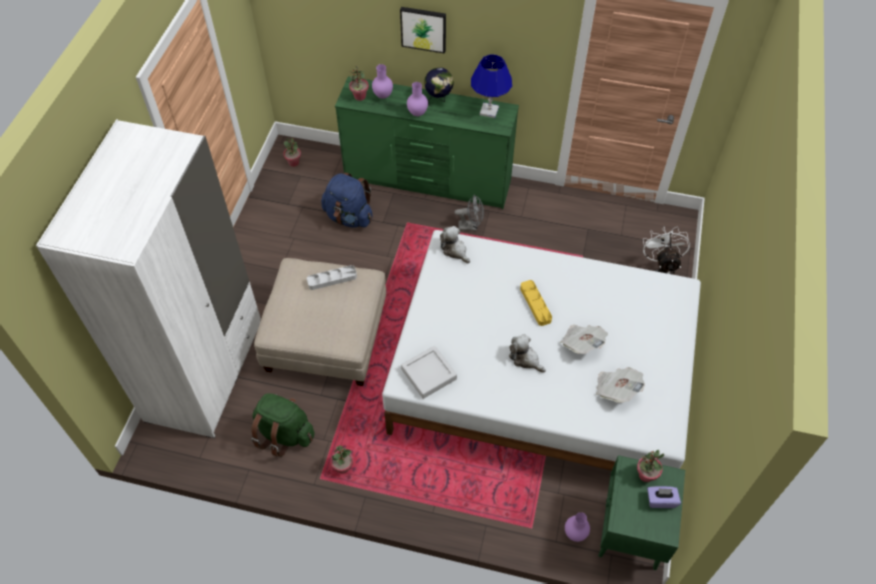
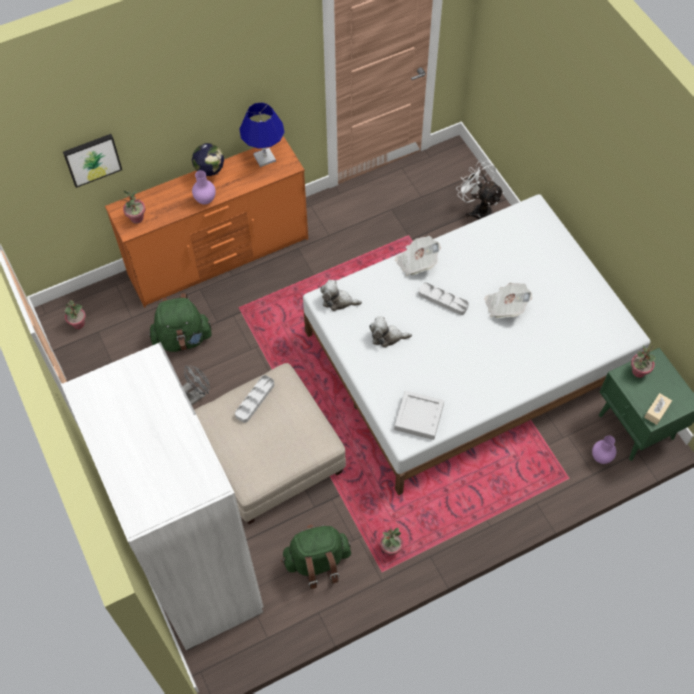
camera: 40 degrees left, 5 degrees up
(349, 217) = (182, 338): blue backpack -> green backpack
(383, 96) = (158, 204): purple vase -> none
(423, 28) = (173, 117): picture -> picture (92, 159)
(428, 181) = (219, 257): green dresser -> orange dresser
(470, 226) = (295, 273): grey fan -> grey fan (196, 395)
(525, 359) = (477, 349): plush toy -> plush toy (387, 337)
(535, 304) = (443, 300): yellow tray -> grey tray
(616, 389) = (561, 323): newspaper -> newspaper (416, 262)
(629, 518) = (656, 411): none -> beige tissue box
(660, 500) = (664, 382): purple tissue box -> none

